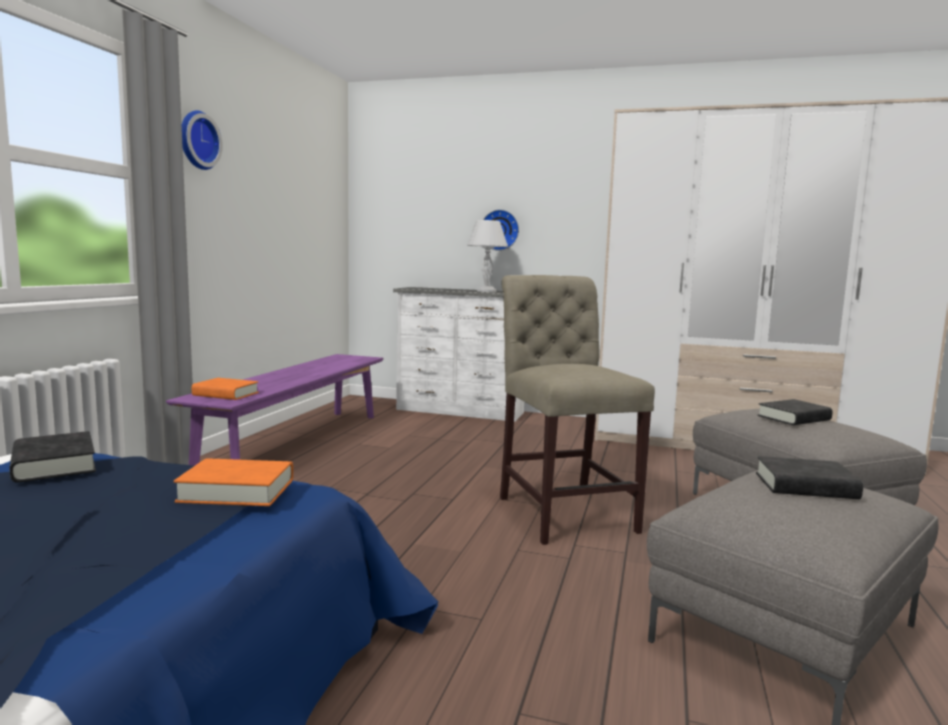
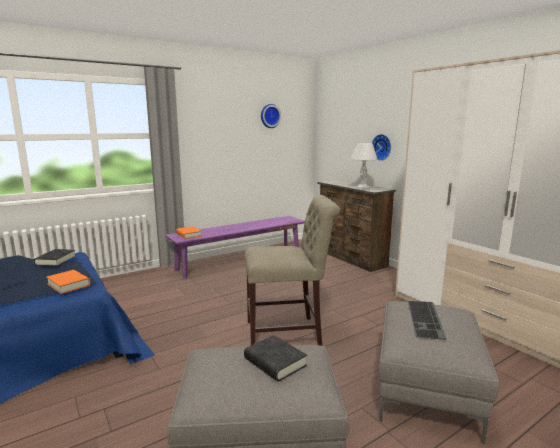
camera: 40 degrees right, 5 degrees up
(196, 140) = (195, 114): wall clock -> wall clock (269, 116)
(460, 411) = (350, 258): white dresser -> brown dresser
(563, 511) = (288, 333): beige chair -> beige chair turned 60 degrees clockwise
(794, 418) = (426, 319): black book -> keyboard

